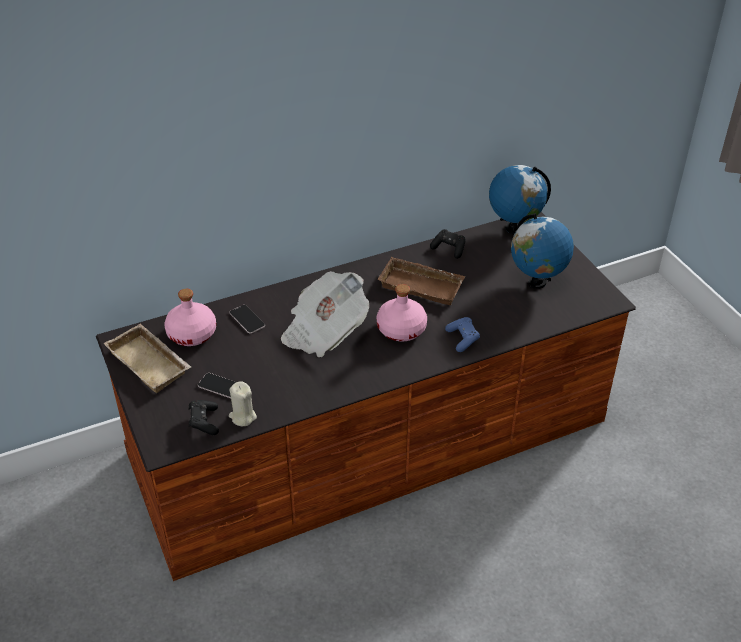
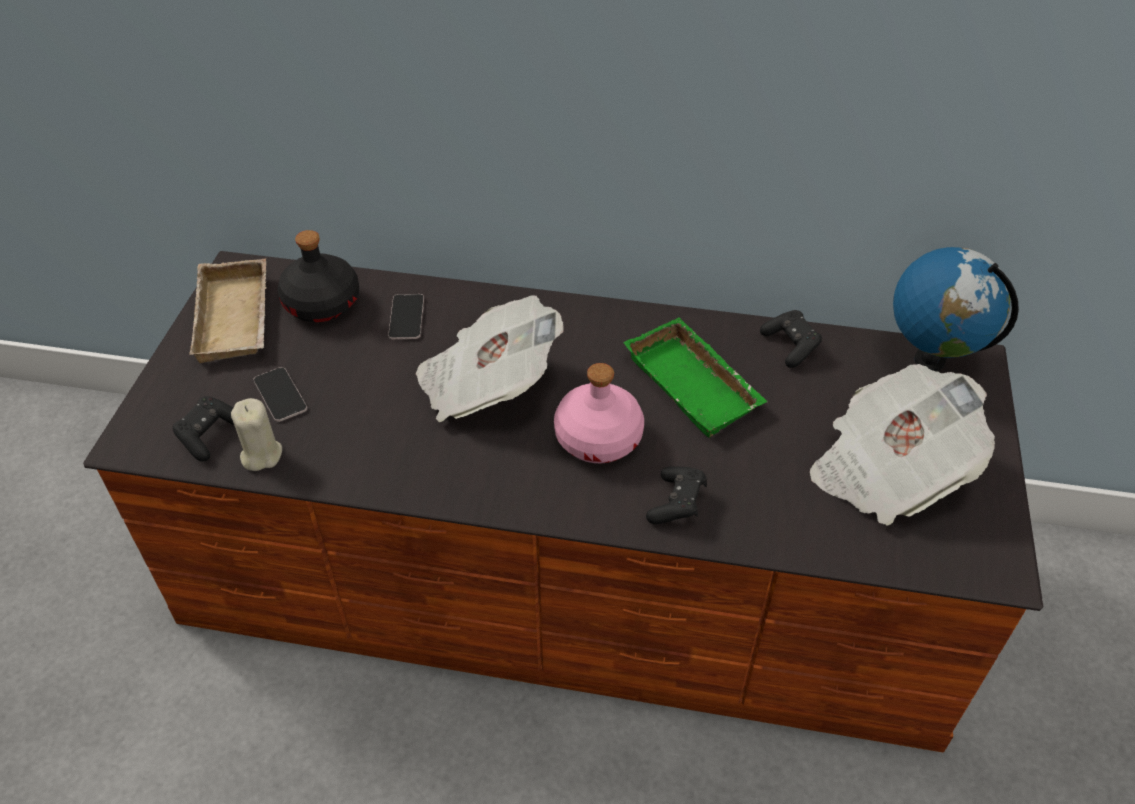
camera: 35 degrees right, 5 degrees up
(192, 333) = (323, 303): pink bottle -> black bottle
(422, 285) = (696, 384): brown tray -> green tray
(463, 339) = (677, 504): blue game controller -> black game controller
(536, 283) = (888, 470): globe -> newspaper

